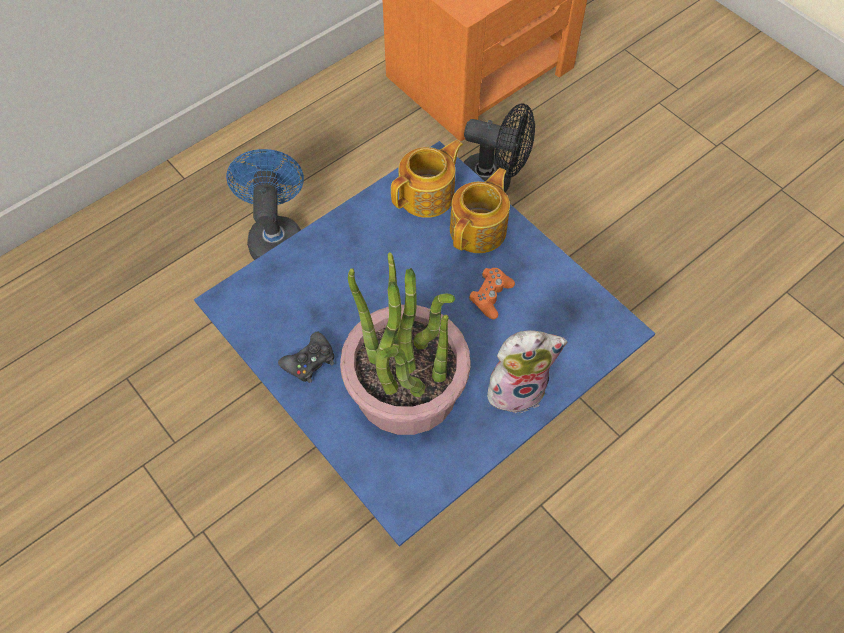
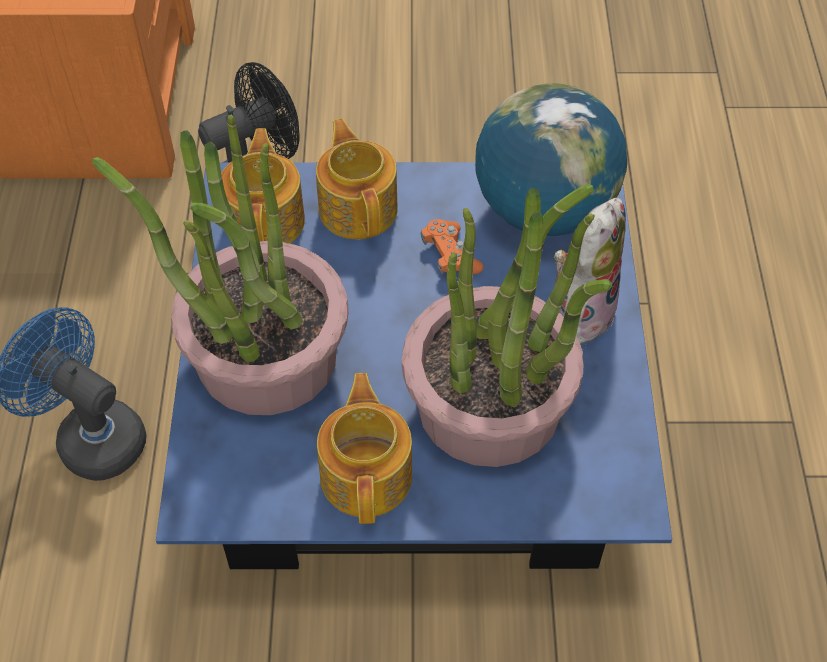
camera: 50 degrees left, 5 degrees down
(309, 361) = (367, 474): black game controller -> teapot
(340, 262) = (265, 356): none -> potted plant
(572, 319) = (543, 210): none -> globe

